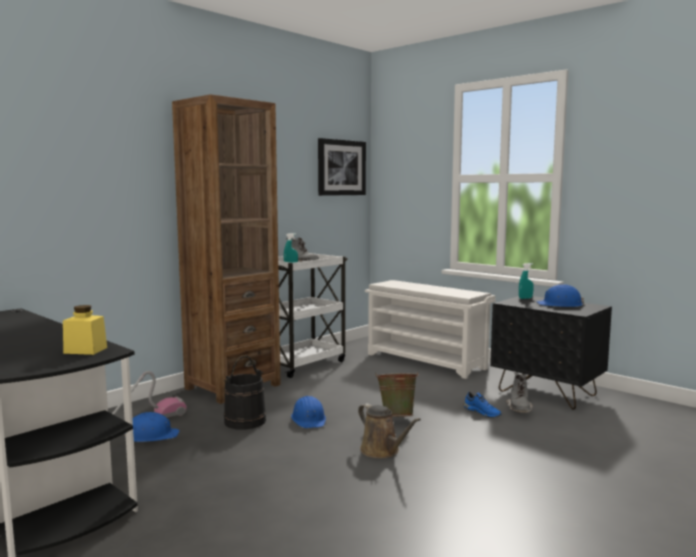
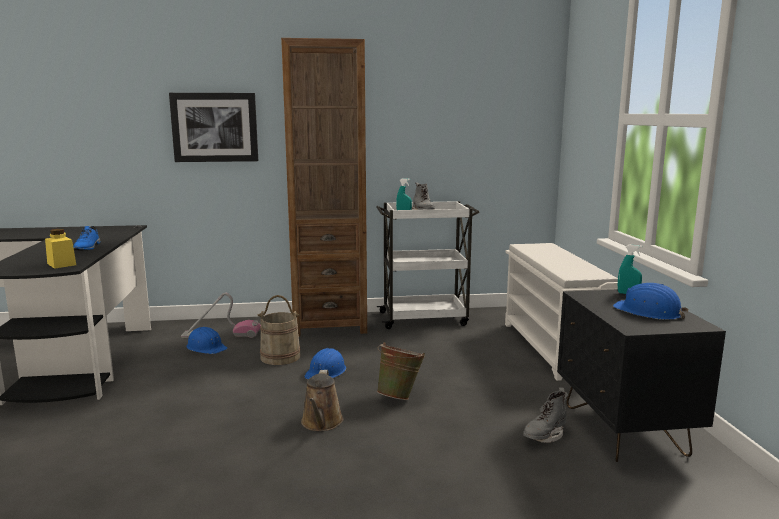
camera: 40 degrees right, 5 degrees up
(245, 421) = (280, 357): black bucket -> beige bucket
(341, 167) = (512, 104): picture -> picture (215, 127)
(482, 412) = (494, 423): blue shoe -> blue shoe (88, 247)

